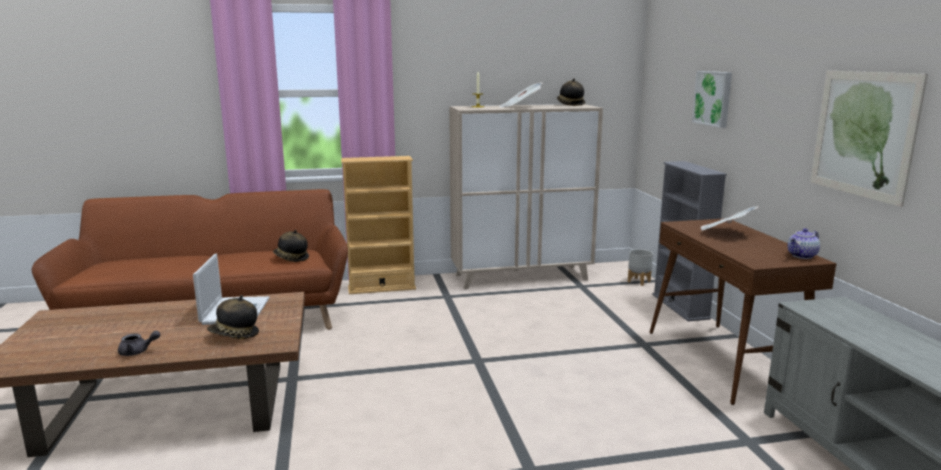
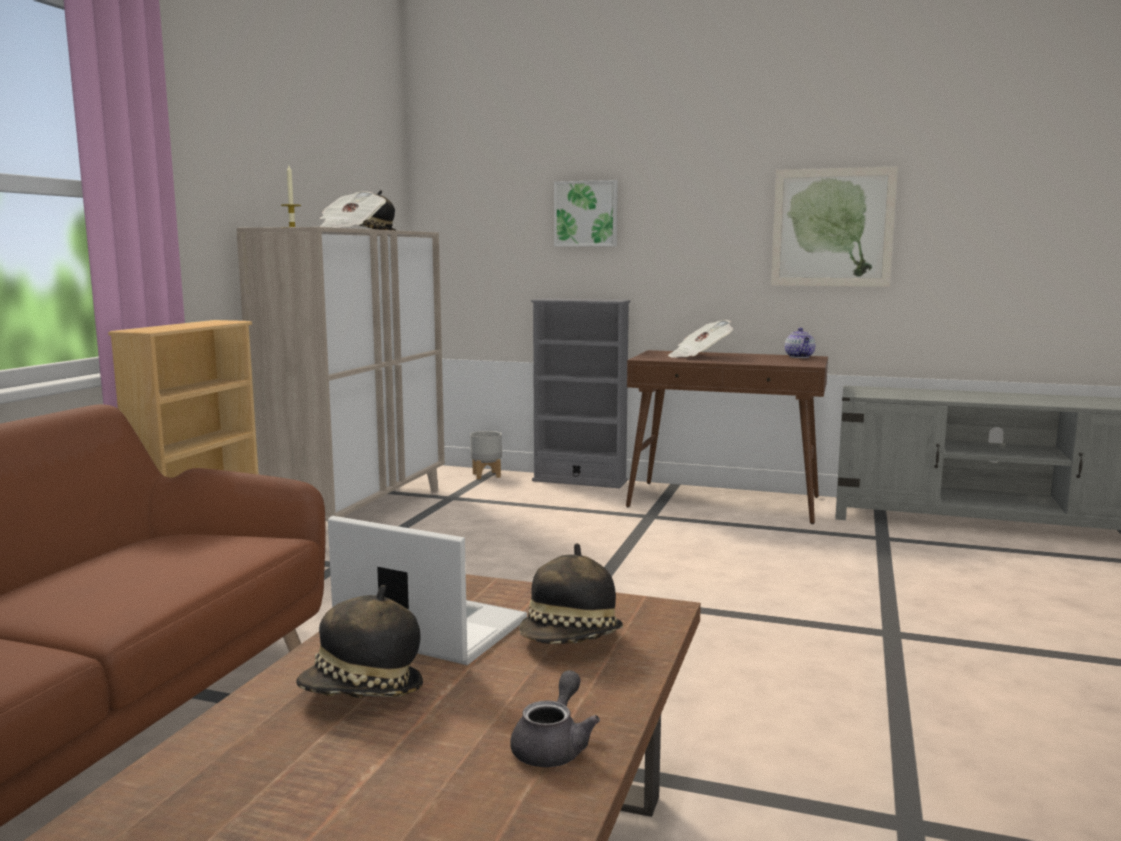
camera: 60 degrees left, 5 degrees down
(291, 259) = (199, 551): hat -> hat (363, 693)

